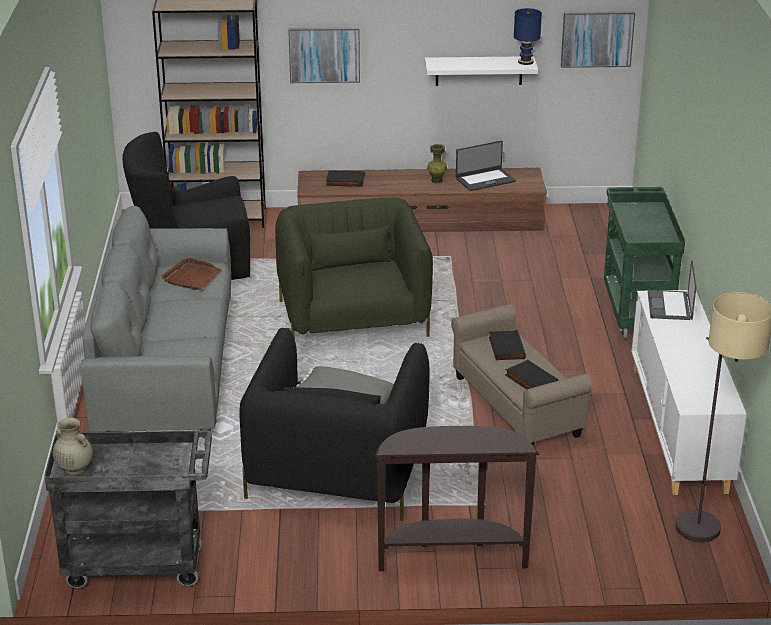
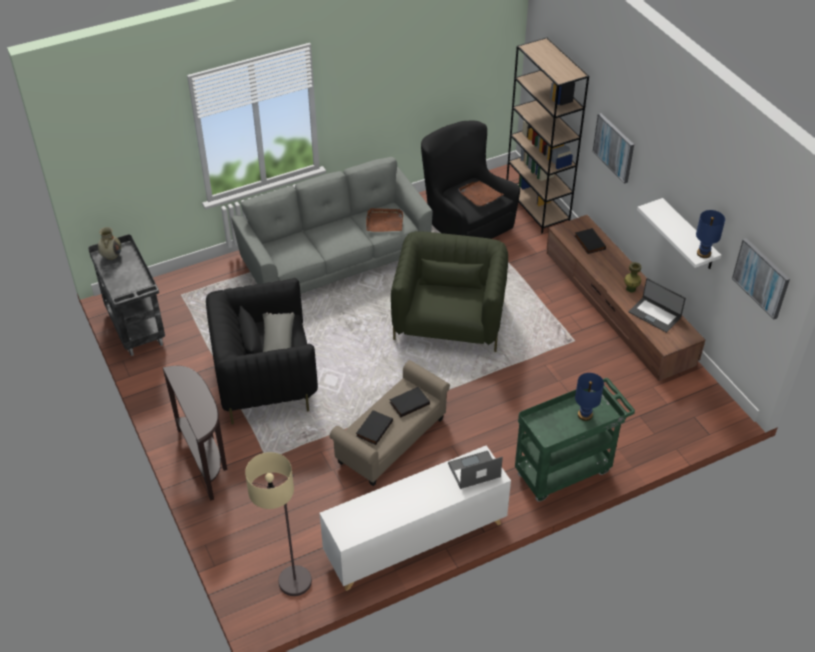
camera: 65 degrees right, 15 degrees up
(213, 207) = (480, 195): none -> brown tray
(353, 320) = (449, 321): green armchair -> green armchair turned 45 degrees counterclockwise
(643, 217) = (585, 414): none -> blue table lamp

